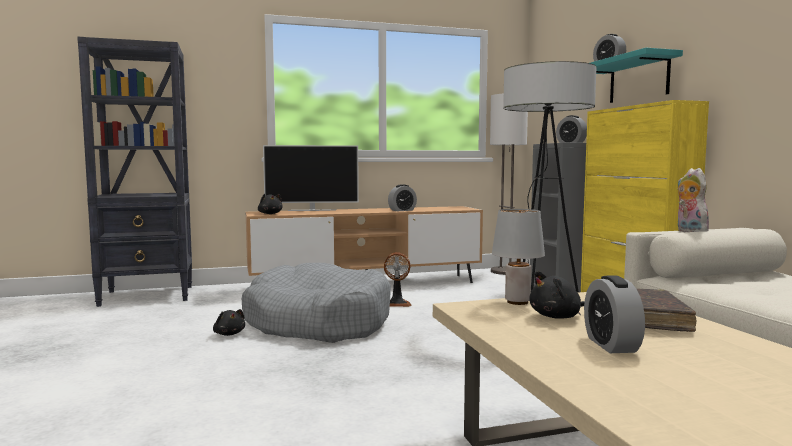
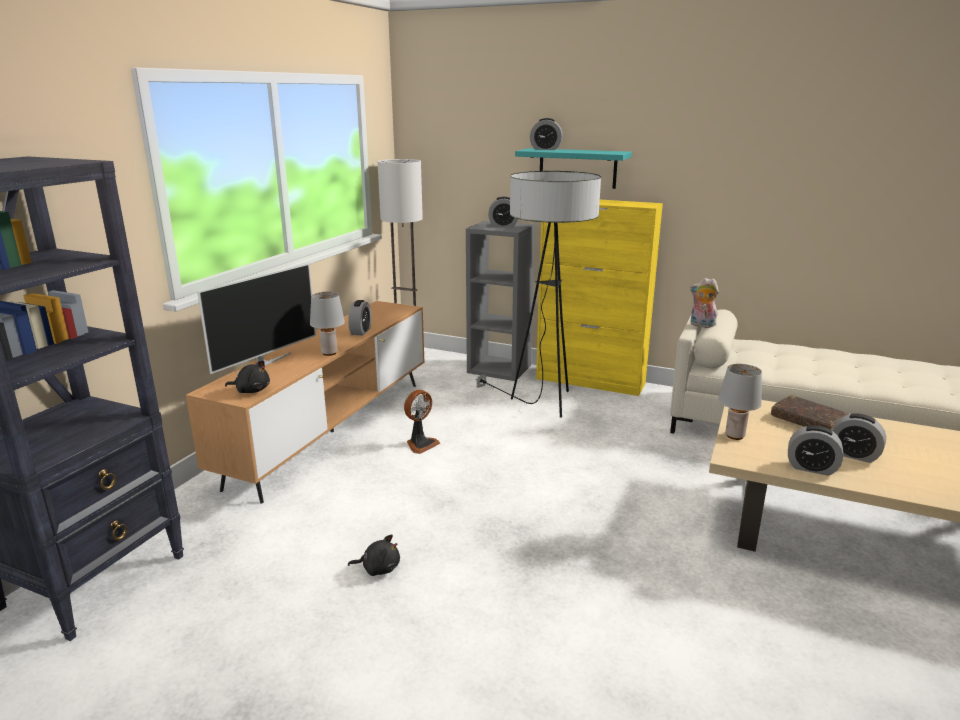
camera: 50 degrees left, 15 degrees up
(317, 322) = (417, 505): grey dog bed -> none
(353, 212) = (329, 353): none -> grey table lamp
(517, 332) = (811, 468): none -> alarm clock
(558, 317) = (784, 441): black plush toy -> none

